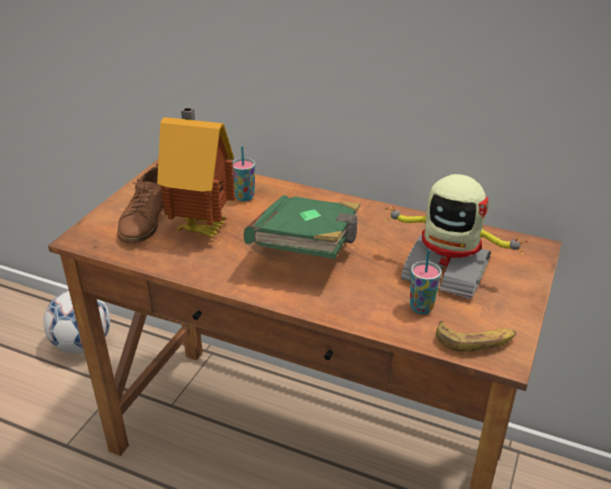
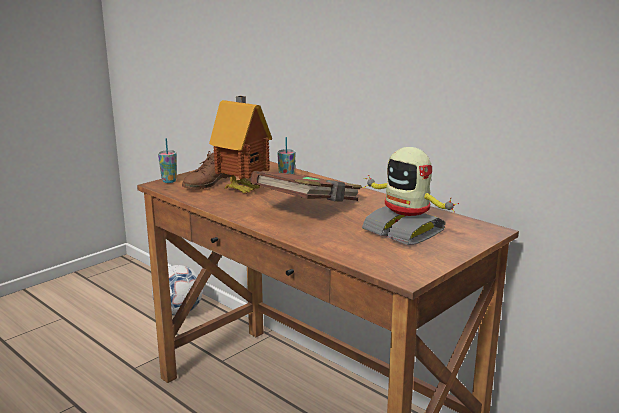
camera: 20 degrees right, 15 degrees down
(309, 248) = (309, 207): green book -> brown book
(421, 308) = (365, 245): cup -> cup (169, 181)
(475, 340) = (392, 266): banana -> none

